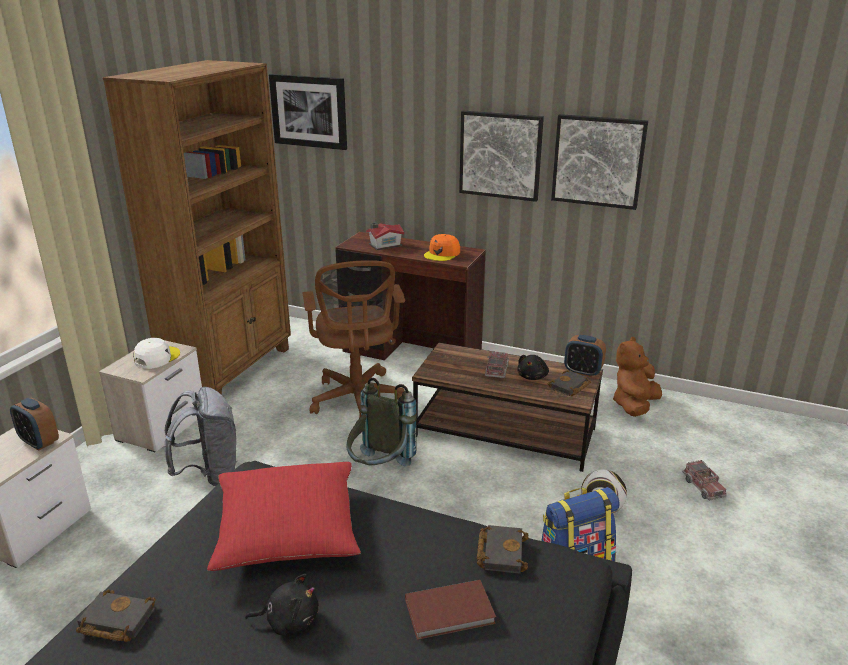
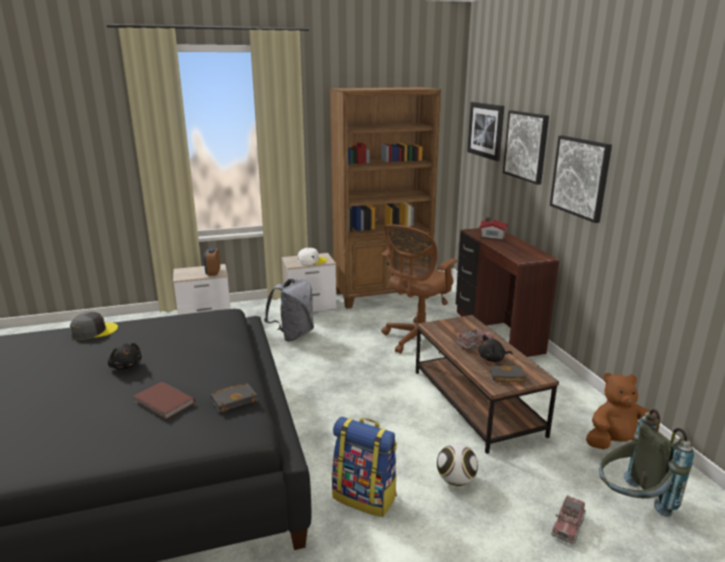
camera: 50 degrees right, 5 degrees down
(114, 621) = (94, 331): black book -> grey cap
(287, 530) = (191, 338): red pillow -> none
(380, 470) = (366, 377): grey backpack -> grey backpack (631, 503)
(442, 254) = (519, 252): orange cap -> none
(583, 372) = (538, 374): alarm clock -> none
(598, 161) = (646, 192): picture -> picture (526, 146)

